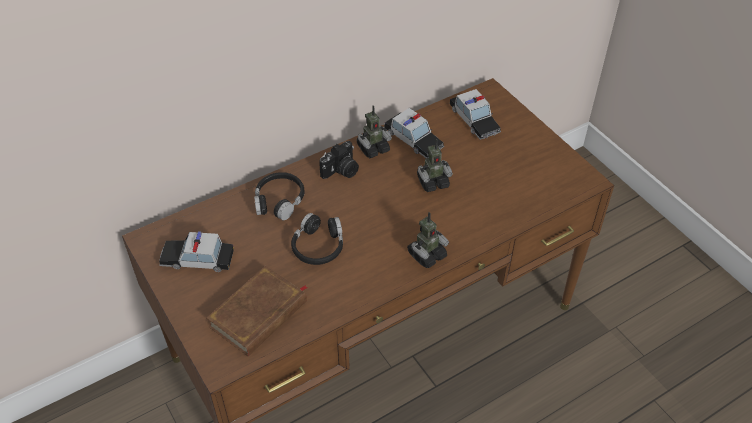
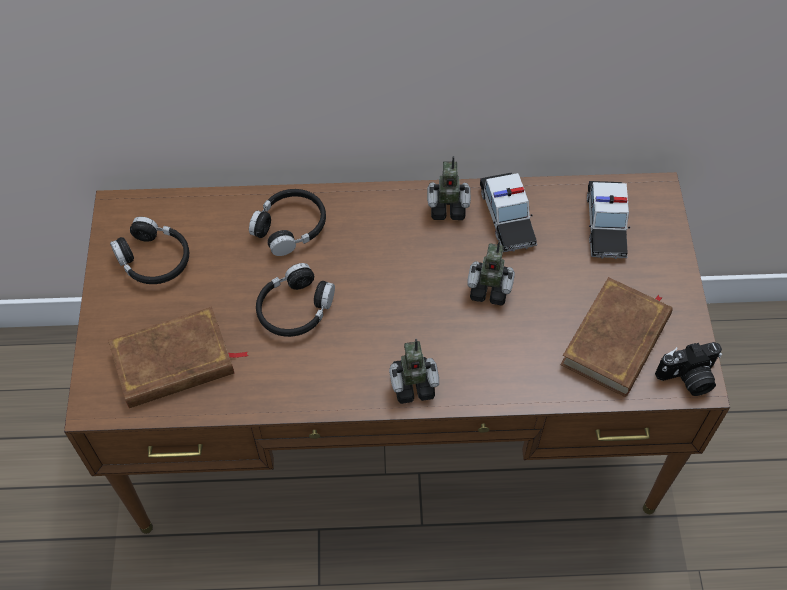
camera: 30 degrees right, 10 degrees up
(197, 259) = (154, 259): toy car -> black headphones
(341, 171) = (388, 221): camera -> camera (688, 378)
(527, 178) = (616, 340): none -> brown book

